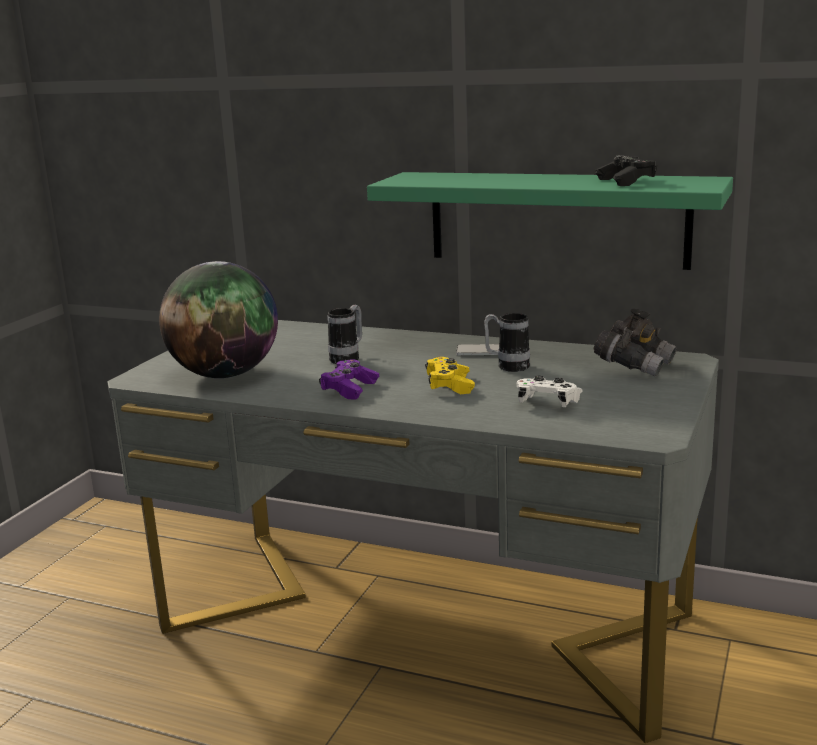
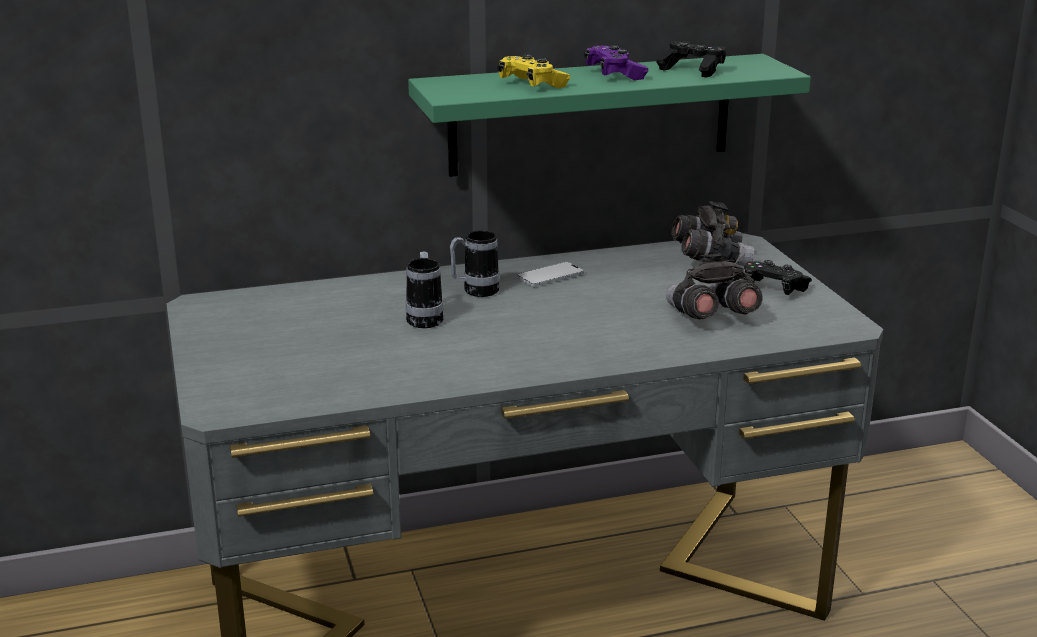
camera: 40 degrees left, 5 degrees up
(225, 374) = (323, 374): globe -> none
(350, 389) = (501, 353): purple game controller -> purple game controller (615, 74)
(449, 386) = (591, 323): yellow game controller -> yellow game controller (532, 84)
(507, 366) = (603, 287): mug -> mug (474, 291)
(548, 403) = (710, 317): white game controller -> grey binoculars
(647, 396) = (774, 288): none -> black game controller

